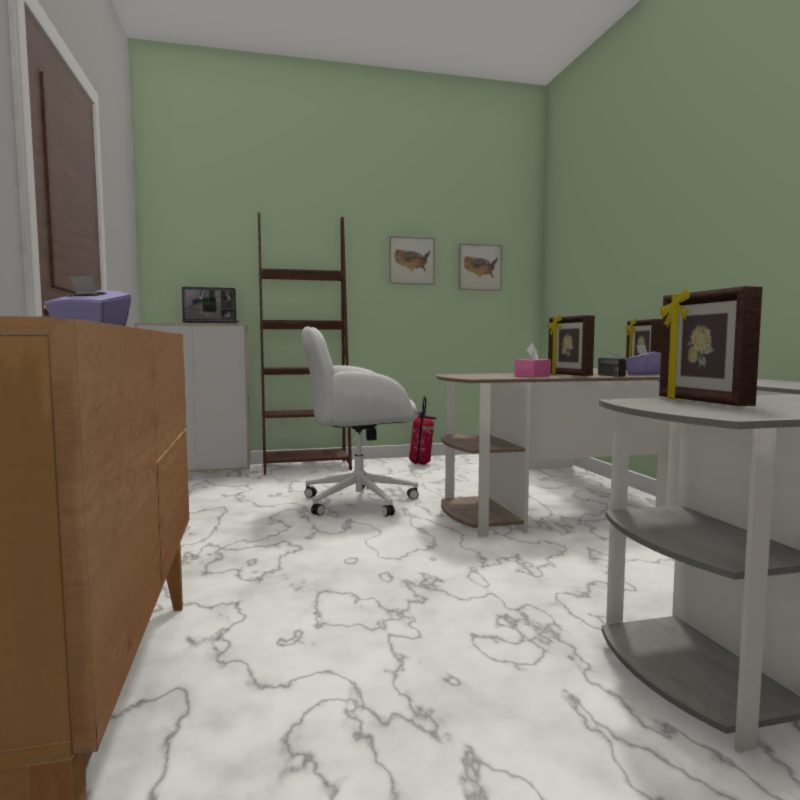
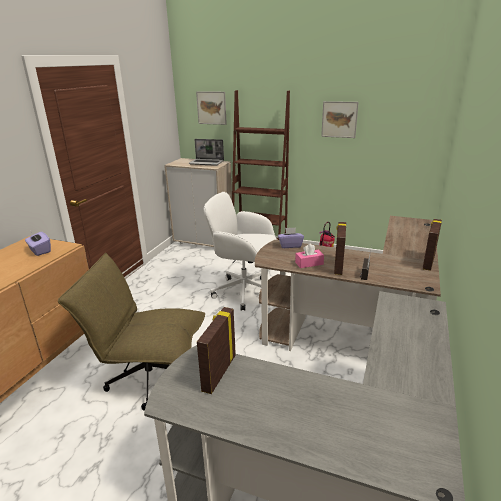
camera: 35 degrees right, 20 degrees up
(365, 613) = (151, 377): none -> beige office chair
(480, 267) = (395, 124): picture -> picture (211, 108)
(643, 374) = (400, 274): purple tissue box -> purple tissue box (290, 245)

